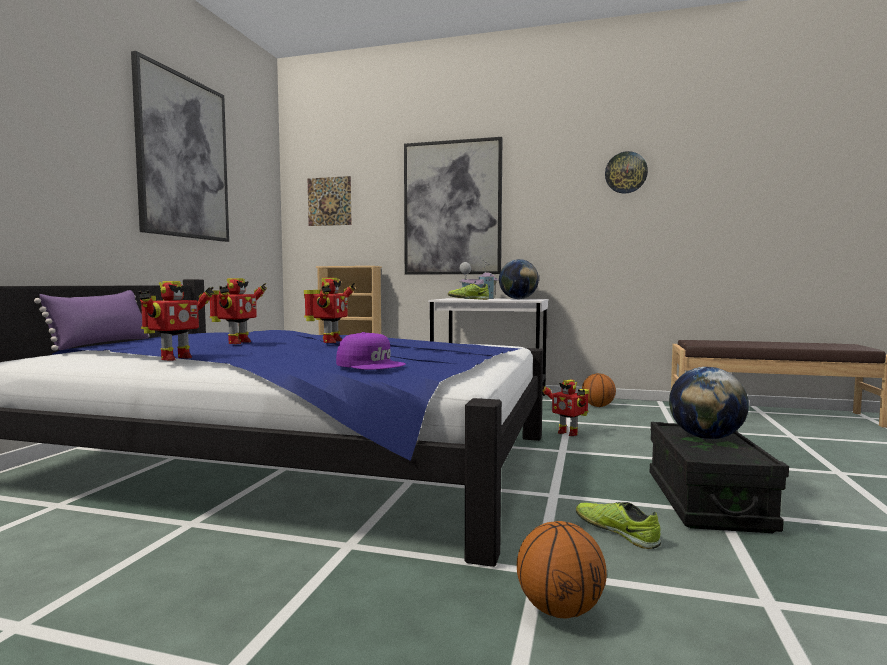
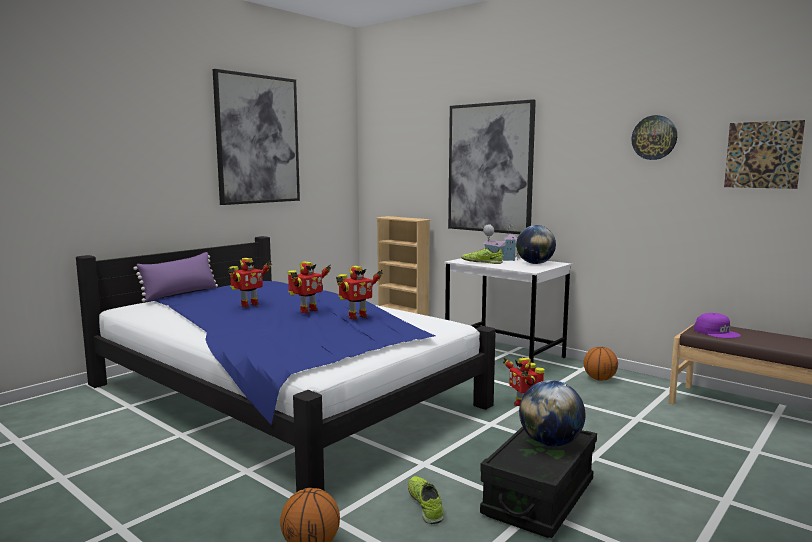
camera: 25 degrees right, 5 degrees up
(174, 358) = (187, 322): toy robot -> toy robot (356, 317)
(329, 201) = (392, 157): picture -> picture (763, 155)
(371, 364) = (276, 349): purple cap -> purple cap (716, 332)

